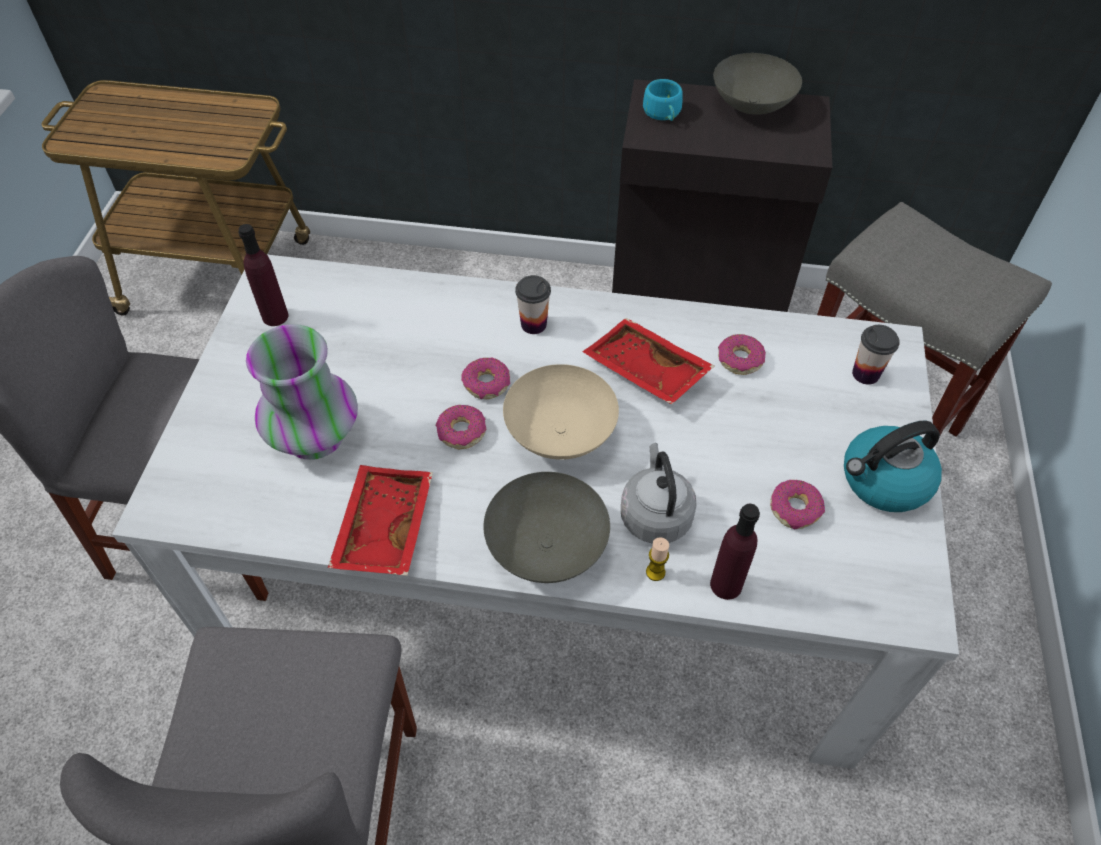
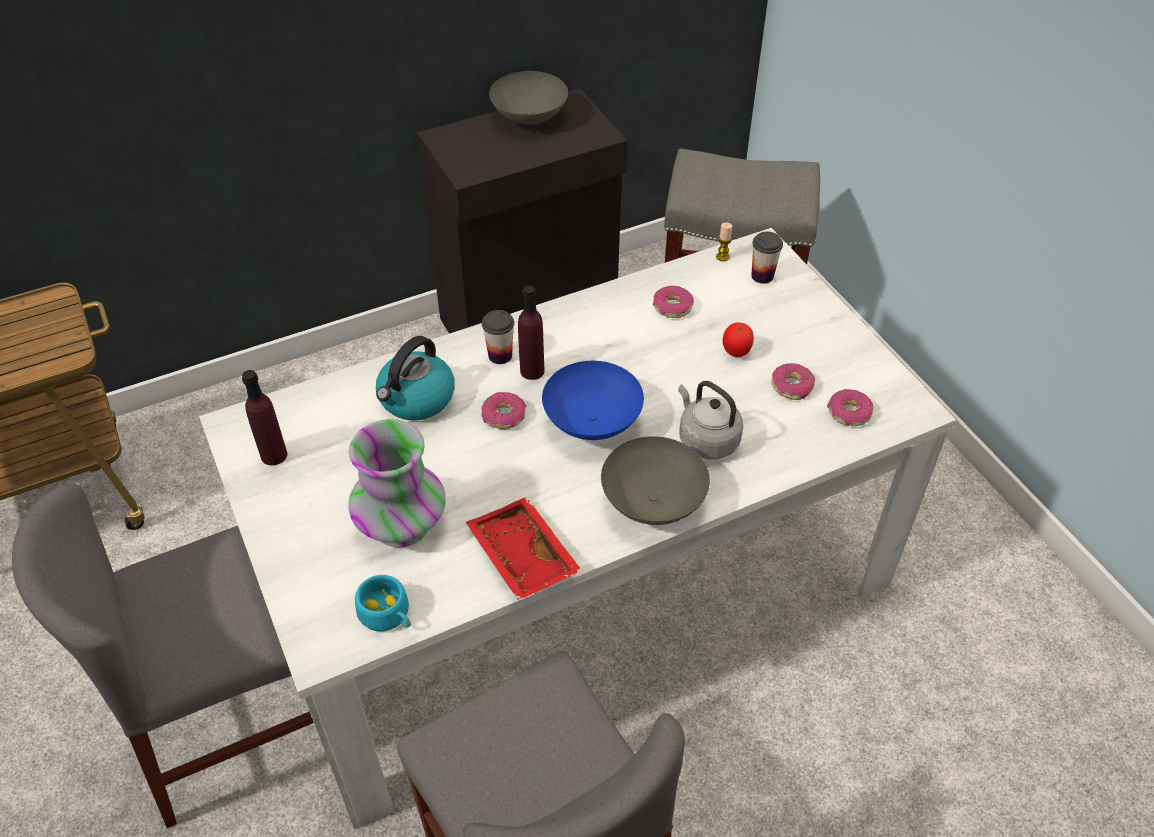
camera: 35 degrees left, 5 degrees down
(461, 432) = (517, 459): donut -> donut (848, 413)
(562, 434) = (593, 422): beige bowl -> blue bowl
(644, 371) = (613, 348): red tray -> none
(655, 572) = (739, 476): candle -> candle (722, 257)
(663, 114) = (466, 150): turquoise cup -> turquoise cup (388, 615)
(726, 585) = (790, 458): purple bottle -> purple bottle (532, 371)
(765, 440) = (736, 352): none -> tomato
(884, 481) = (830, 339): kettle -> kettle (416, 399)

